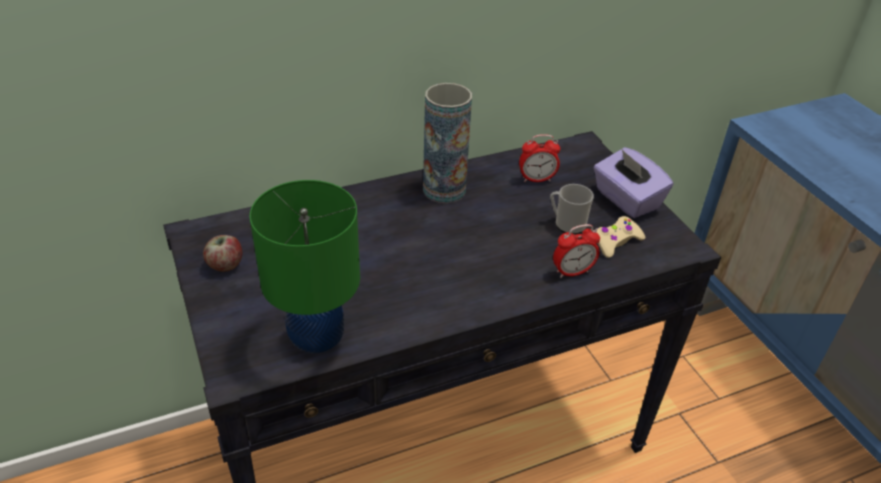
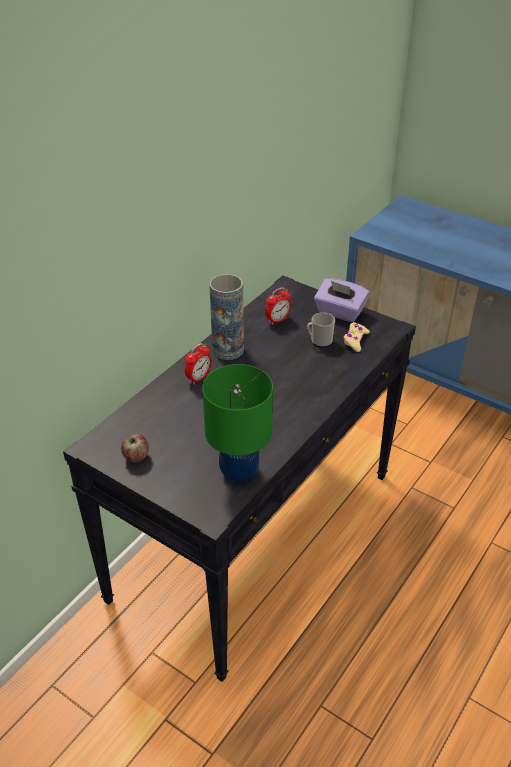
camera: 30 degrees left, 0 degrees up
(572, 272) = (346, 368): alarm clock -> alarm clock (199, 378)

